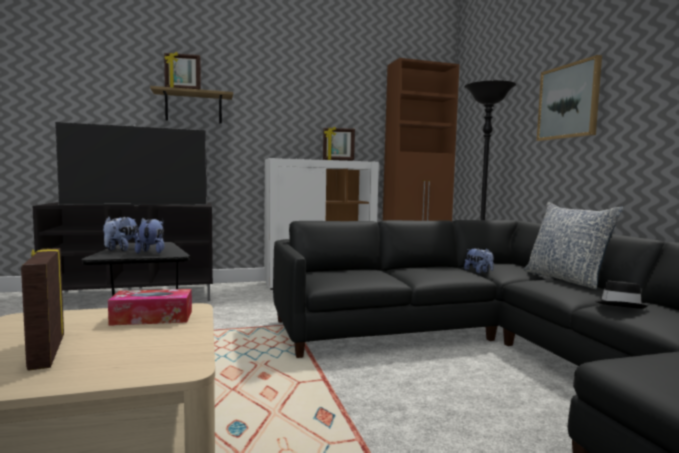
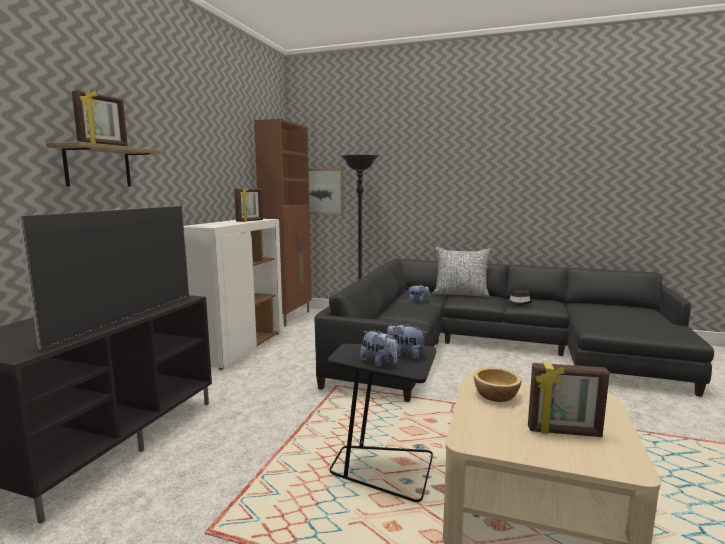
camera: 55 degrees left, 5 degrees up
(152, 318) = (496, 395): tissue box -> bowl
(568, 101) = (421, 176): picture -> picture (322, 191)

